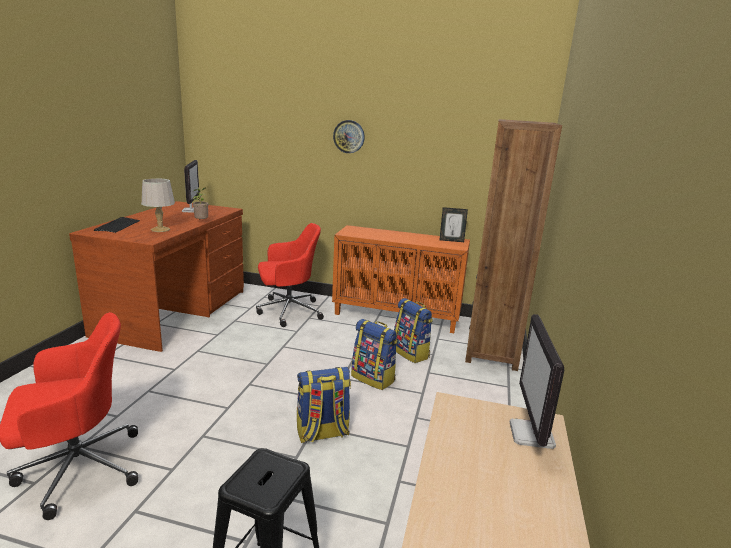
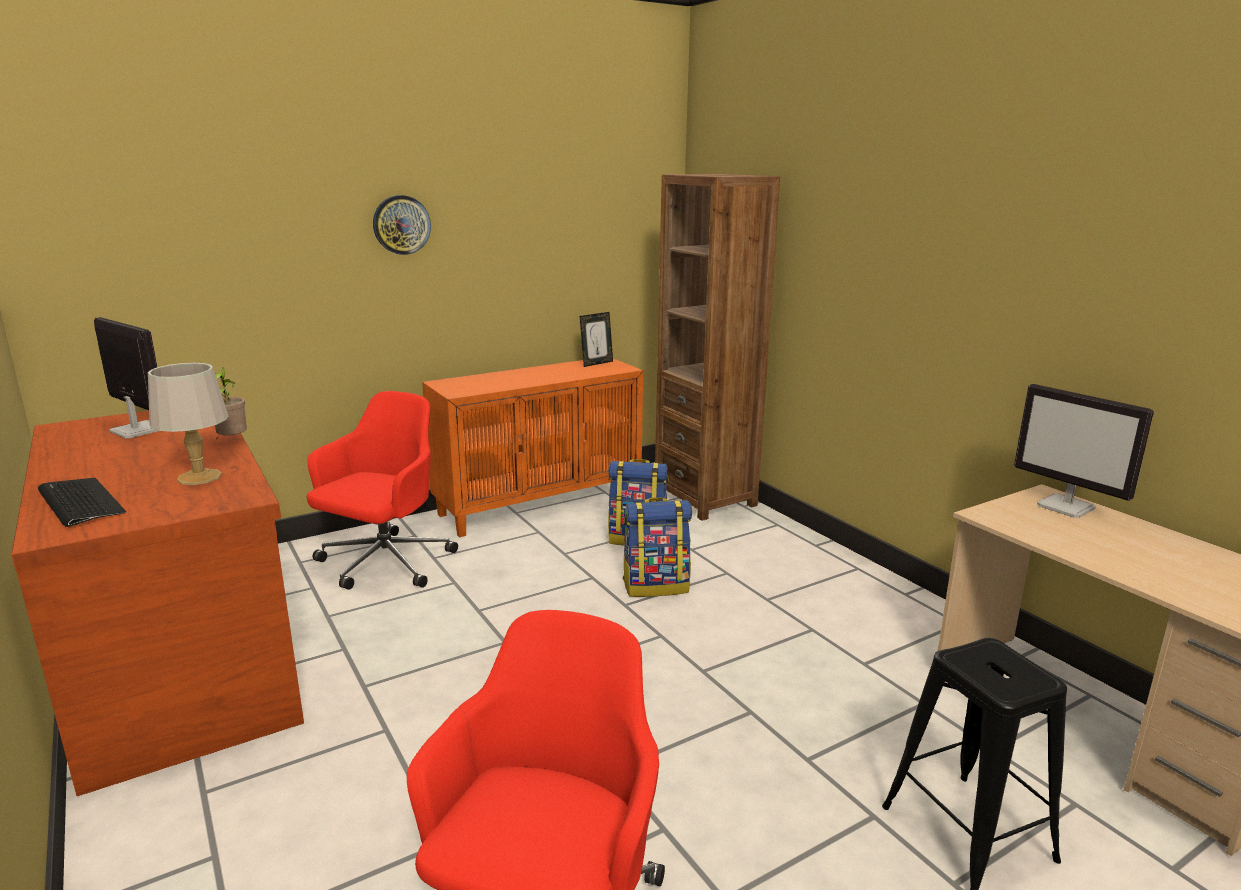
camera: 45 degrees left, 0 degrees up
(322, 433) = (724, 672): backpack -> none

